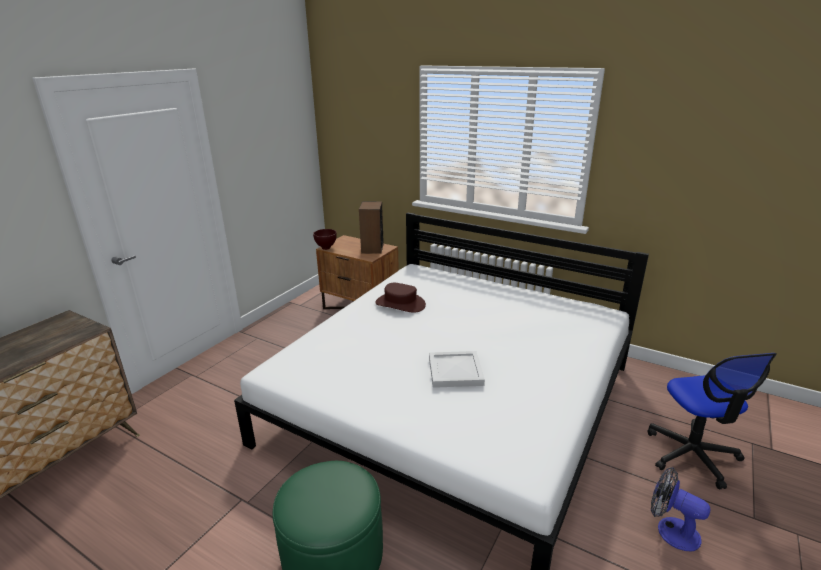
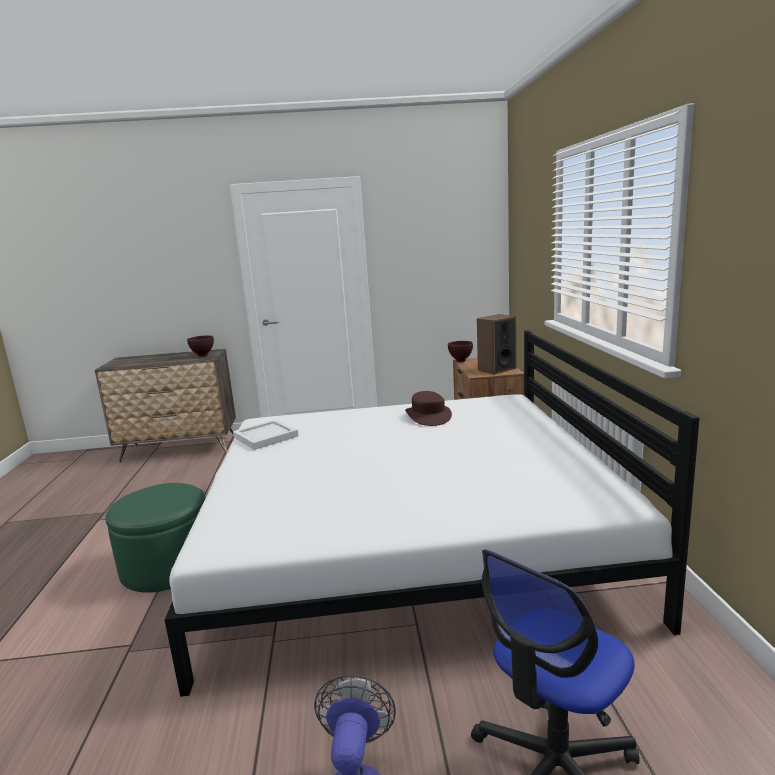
camera: 55 degrees right, 10 degrees down
(66, 329) = (202, 355): none -> brown bowl
(456, 371) = (343, 470): white tray -> white tray (267, 437)

